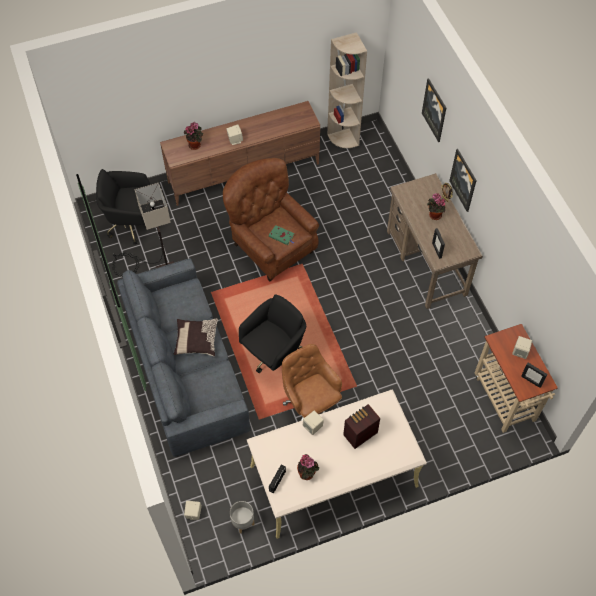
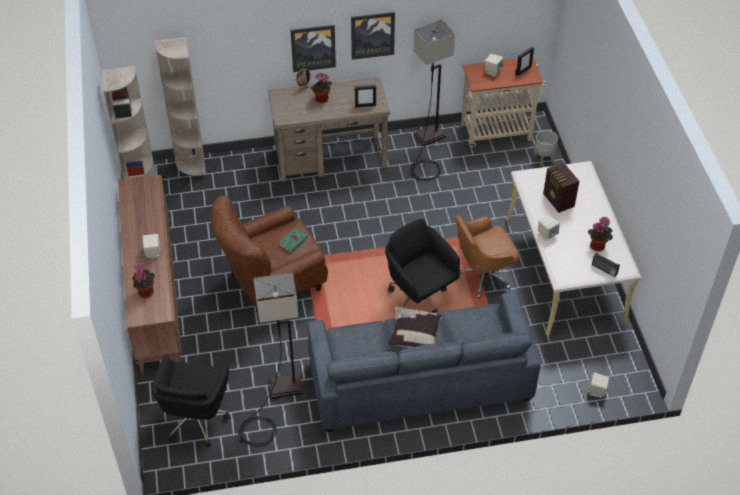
camera: 80 degrees left, 10 degrees down
(242, 522) = (609, 349): grey planter -> grey planter (543, 158)
(385, 165) = (192, 168): none -> beige bookcase
(435, 110) = (232, 37): picture -> picture (372, 35)
(453, 339) = (426, 155): none -> floor lamp

